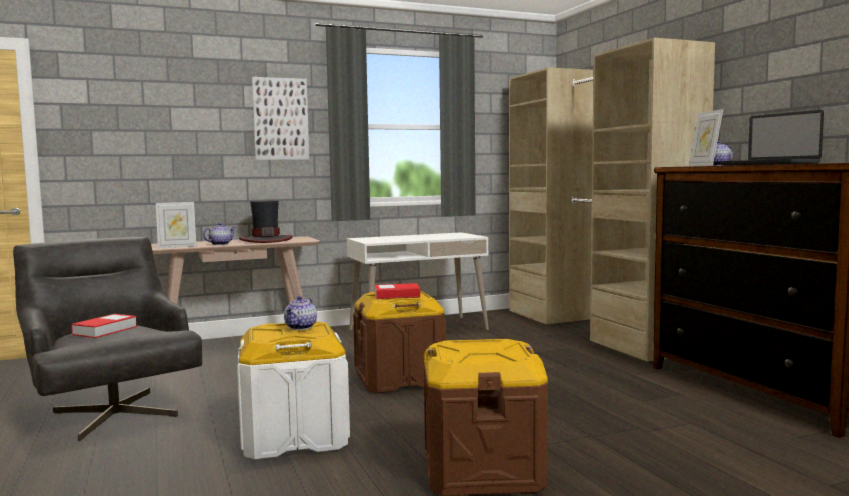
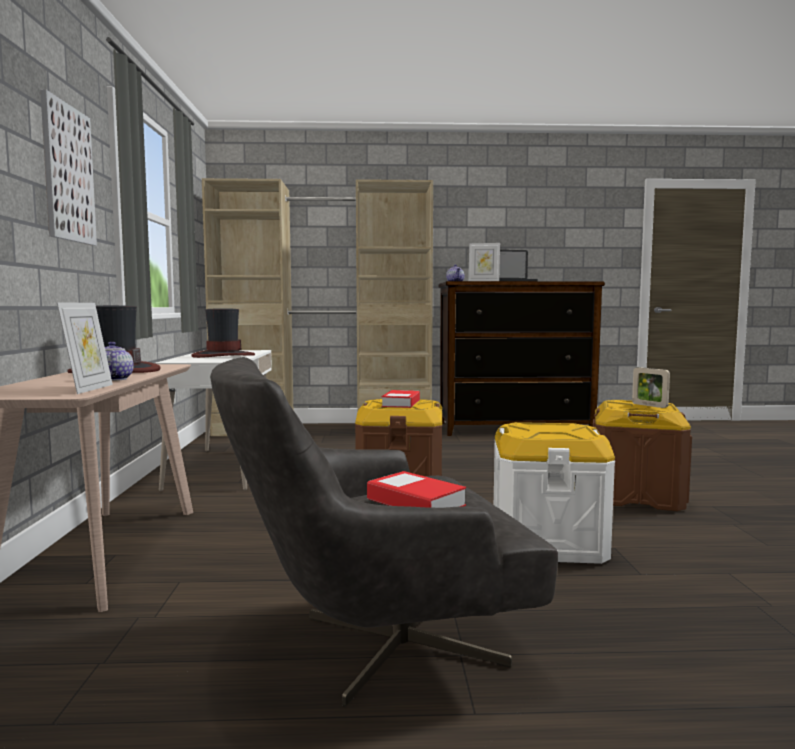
camera: 70 degrees left, 0 degrees up
(301, 327) = (537, 427): teapot -> none
(412, 238) = (223, 355): none -> hat
(483, 353) = (649, 405): none -> picture frame

